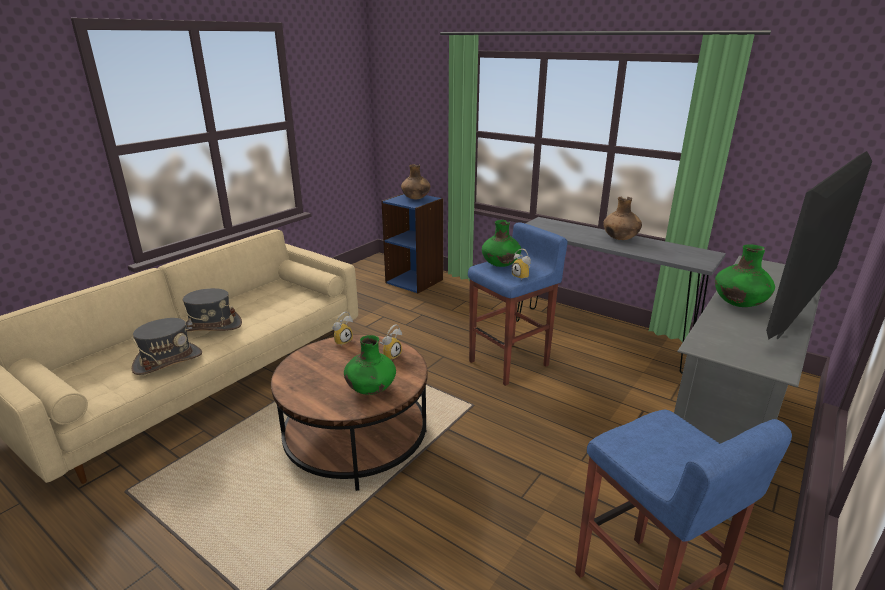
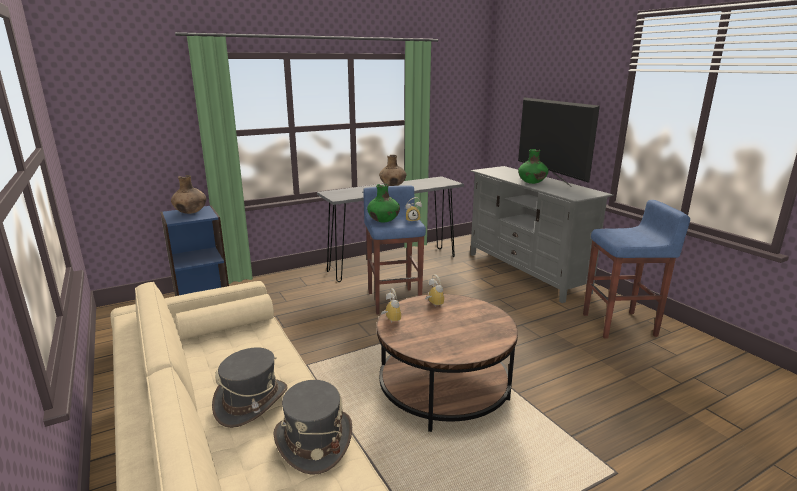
camera: 65 degrees left, 5 degrees down
(370, 390) = (480, 320): green vase -> none

